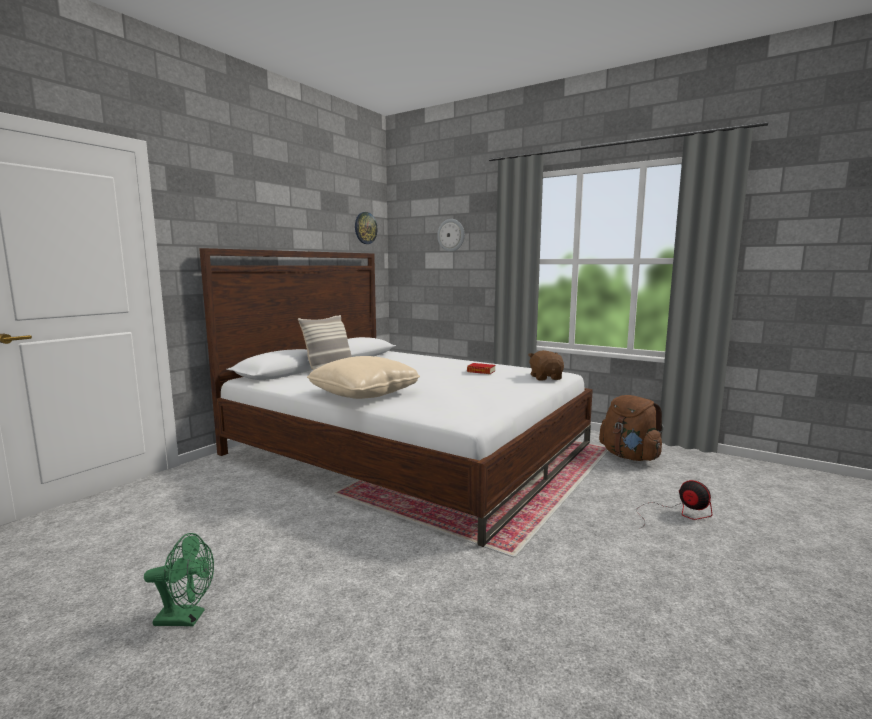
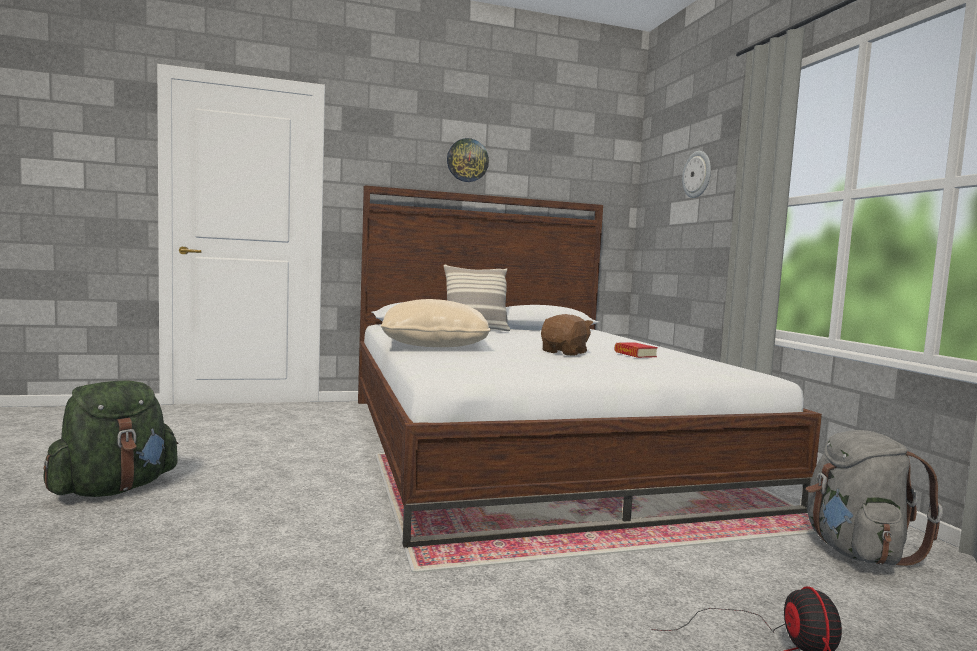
camera: 40 degrees right, 5 degrees down
(187, 618) = (114, 489): green fan -> green backpack
(365, 228) = (598, 173): wall clock -> wall clock (467, 160)
(546, 378) = (709, 372): brown plush toy -> brown plush toy (565, 353)
(629, 456) = (855, 551): brown backpack -> grey backpack

